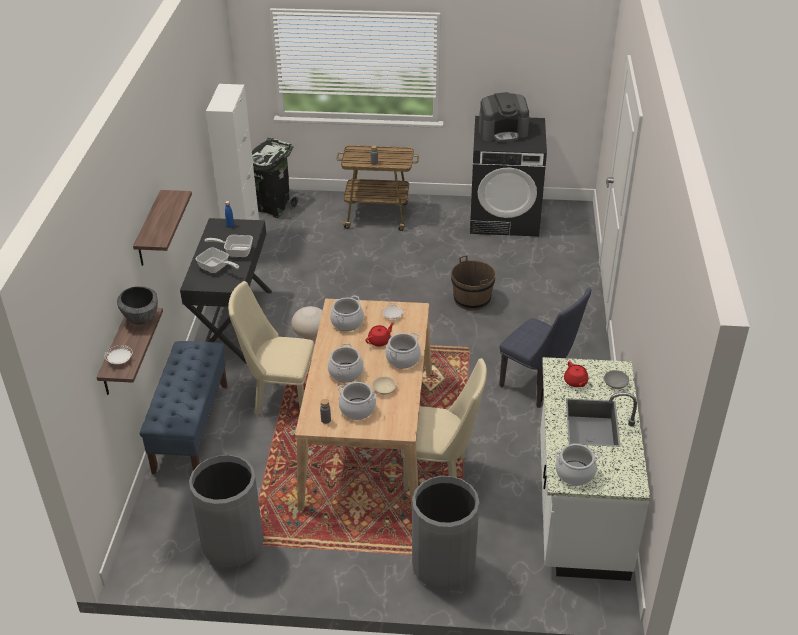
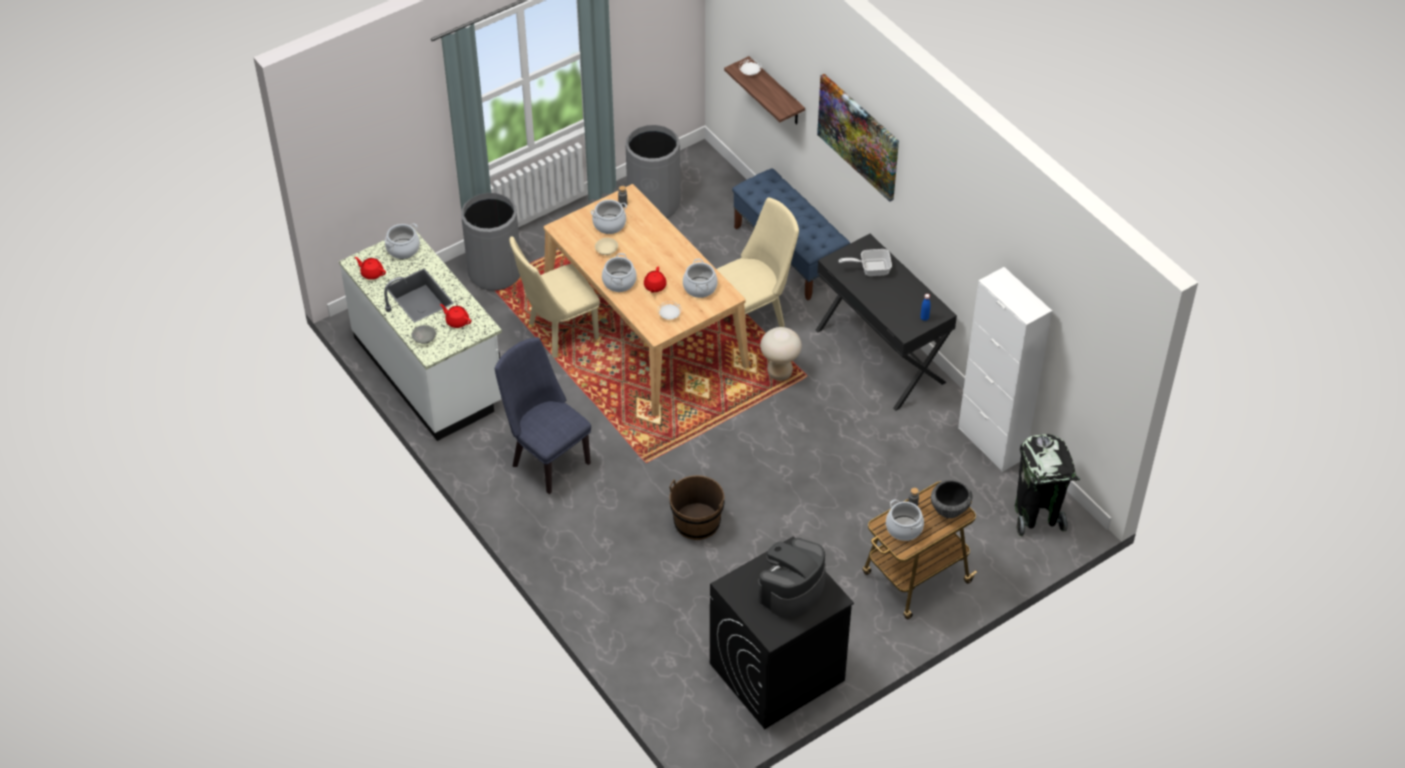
camera: 140 degrees right, 10 degrees up
(141, 319) = (781, 104): bowl -> bowl (949, 510)
(149, 230) = (858, 136): shelf -> picture
(235, 252) = (879, 294): frying pan -> none
(346, 373) = (650, 246): cooking pot -> cooking pot (904, 528)
(539, 386) = (546, 460): blue chair -> blue chair turned 45 degrees clockwise
(624, 466) = (372, 273): none -> red teapot

